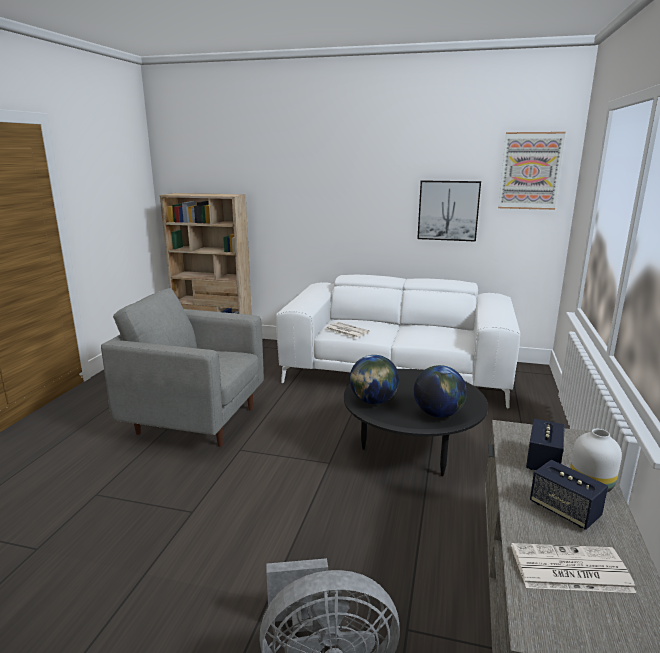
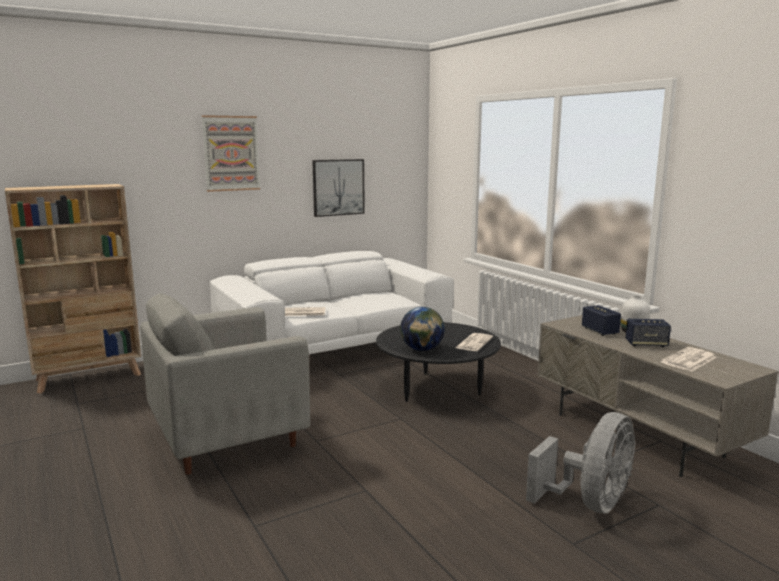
camera: 45 degrees left, 5 degrees down
(438, 414) = (474, 342): globe -> newspaper
(530, 171) = (397, 149): picture -> picture (231, 153)

